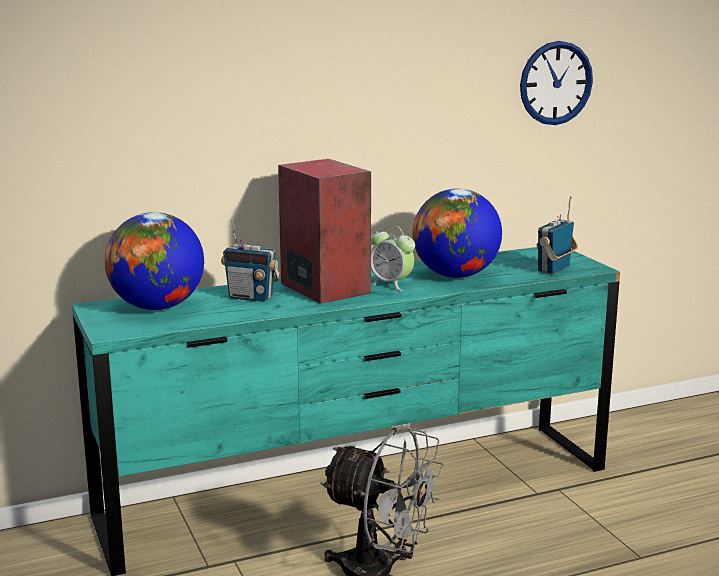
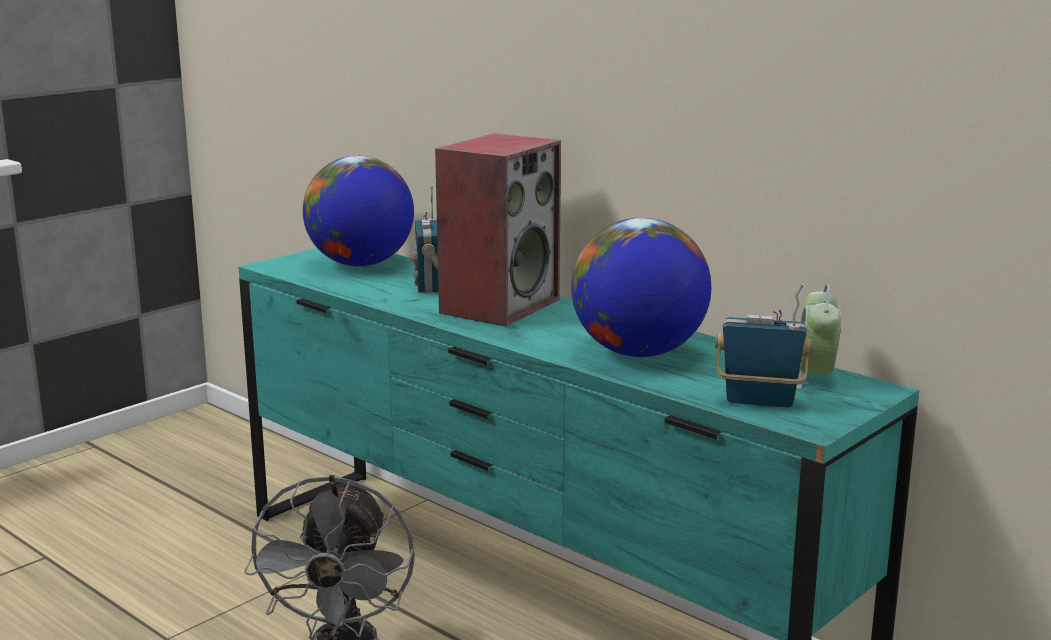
camera: 65 degrees right, 0 degrees up
(391, 284) = (552, 330): alarm clock -> alarm clock (814, 378)
(555, 83) = (940, 88): wall clock -> none

